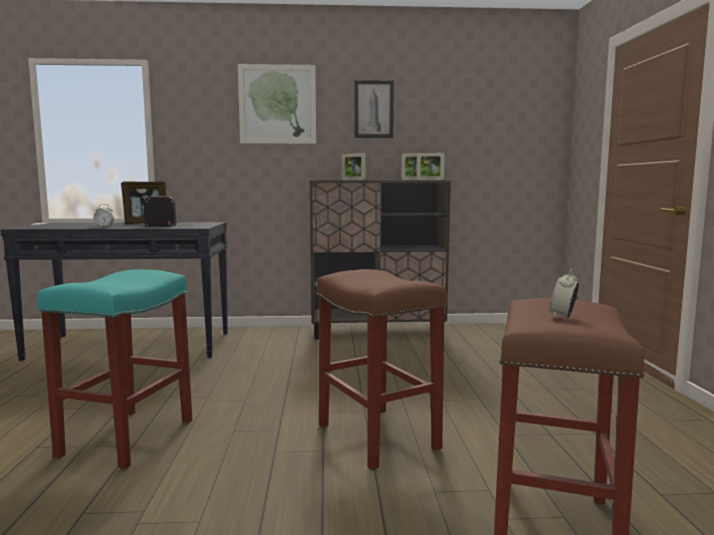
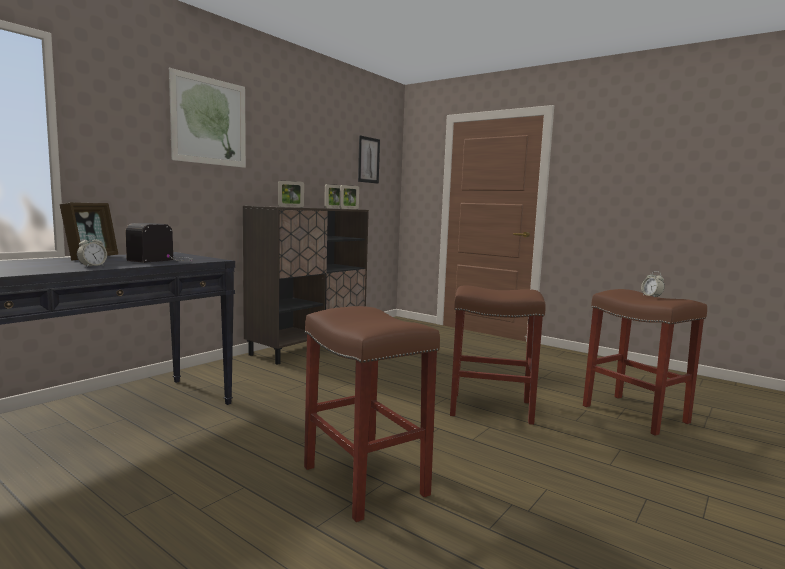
camera: 50 degrees left, 0 degrees up
(128, 436) = (363, 480): turquoise stool -> brown stool
(373, 109) = (290, 139): picture -> picture (368, 160)

